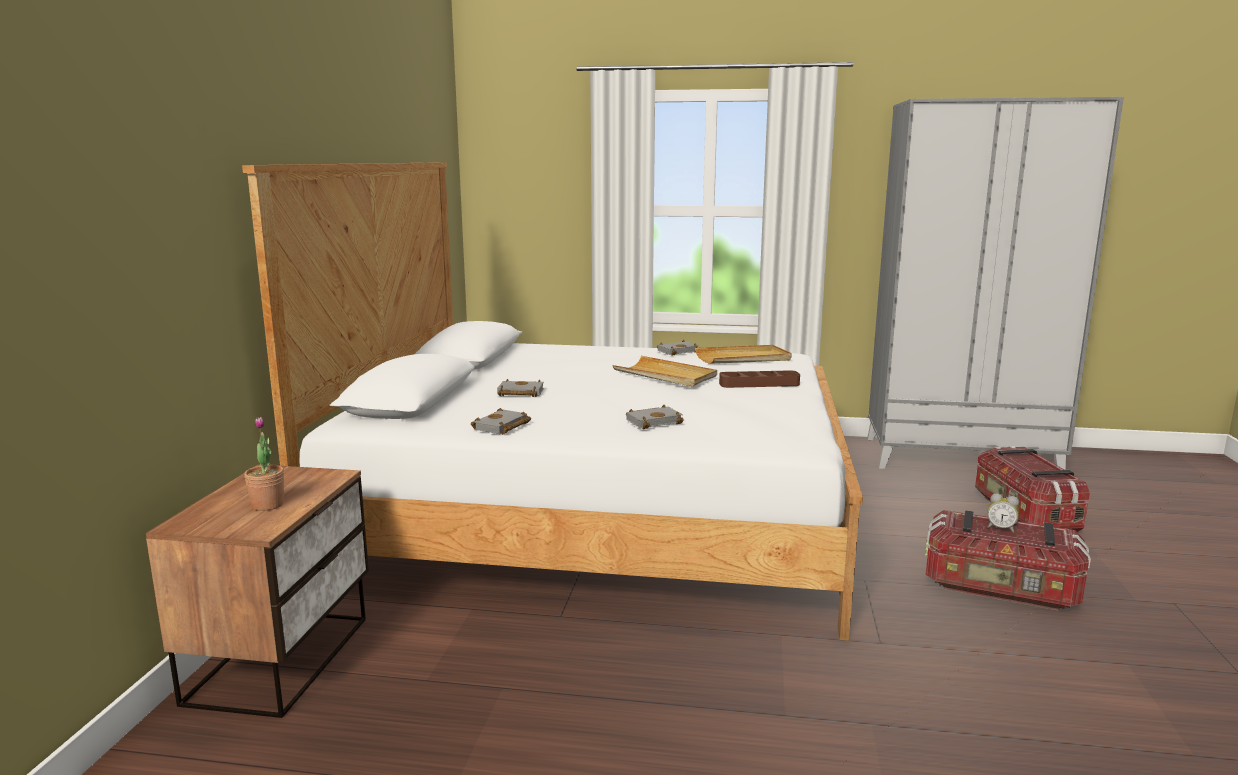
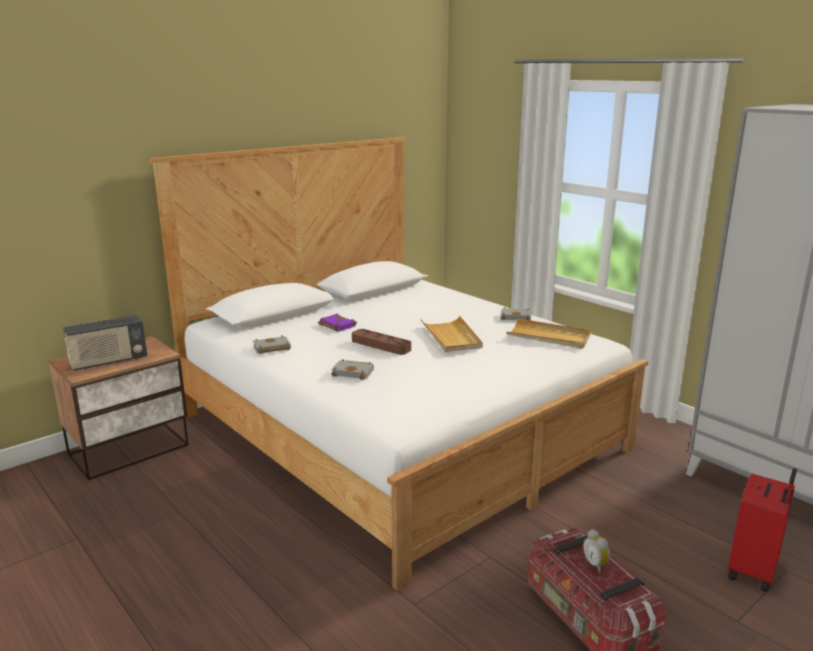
camera: 40 degrees right, 5 degrees up
(268, 505) = (108, 362): potted plant -> radio
(519, 393) = (335, 326): grey book -> purple book
(759, 384) = (502, 364): brown tray -> brown tray (381, 345)
(1024, 513) = (754, 571): storage box -> red suitcase

